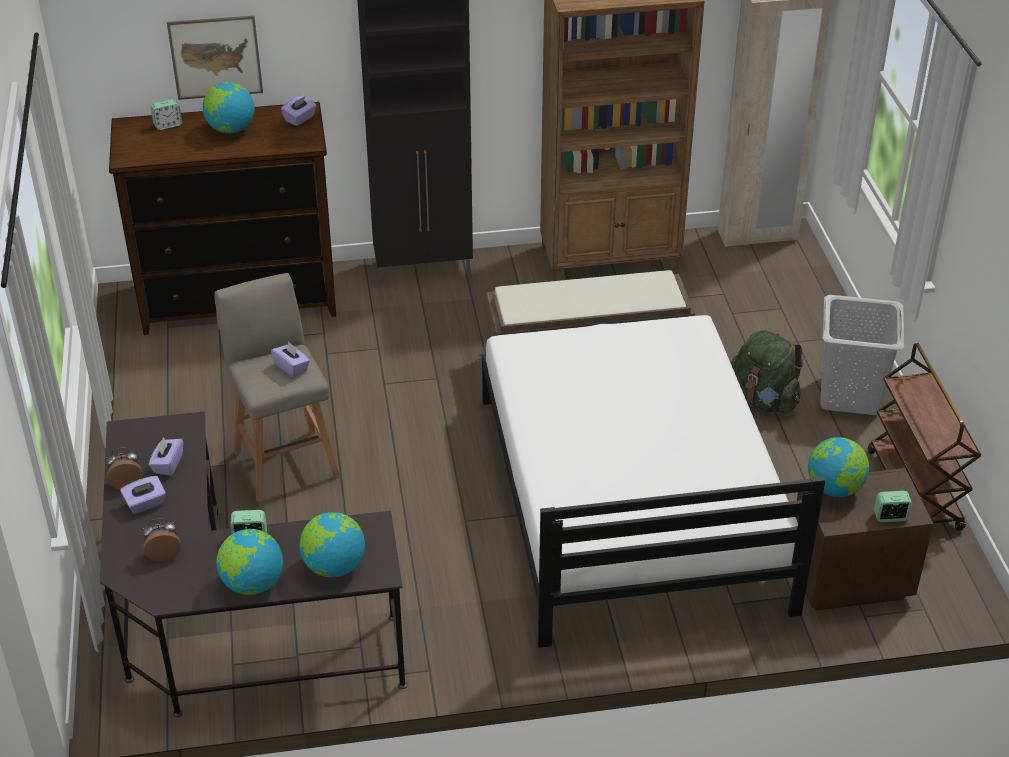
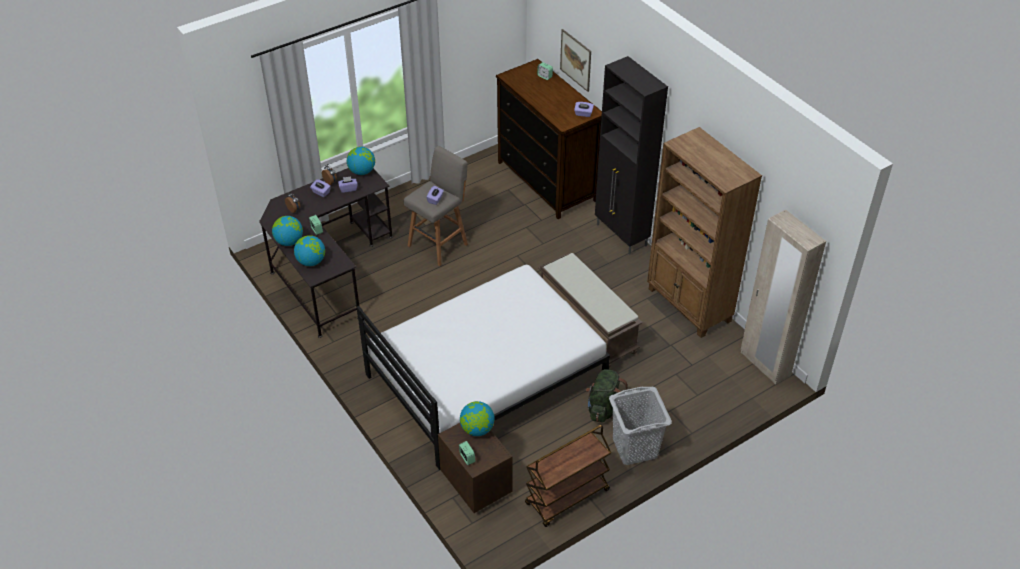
camera: 65 degrees right, 5 degrees up
(231, 129) = (556, 96): globe -> globe (362, 171)

